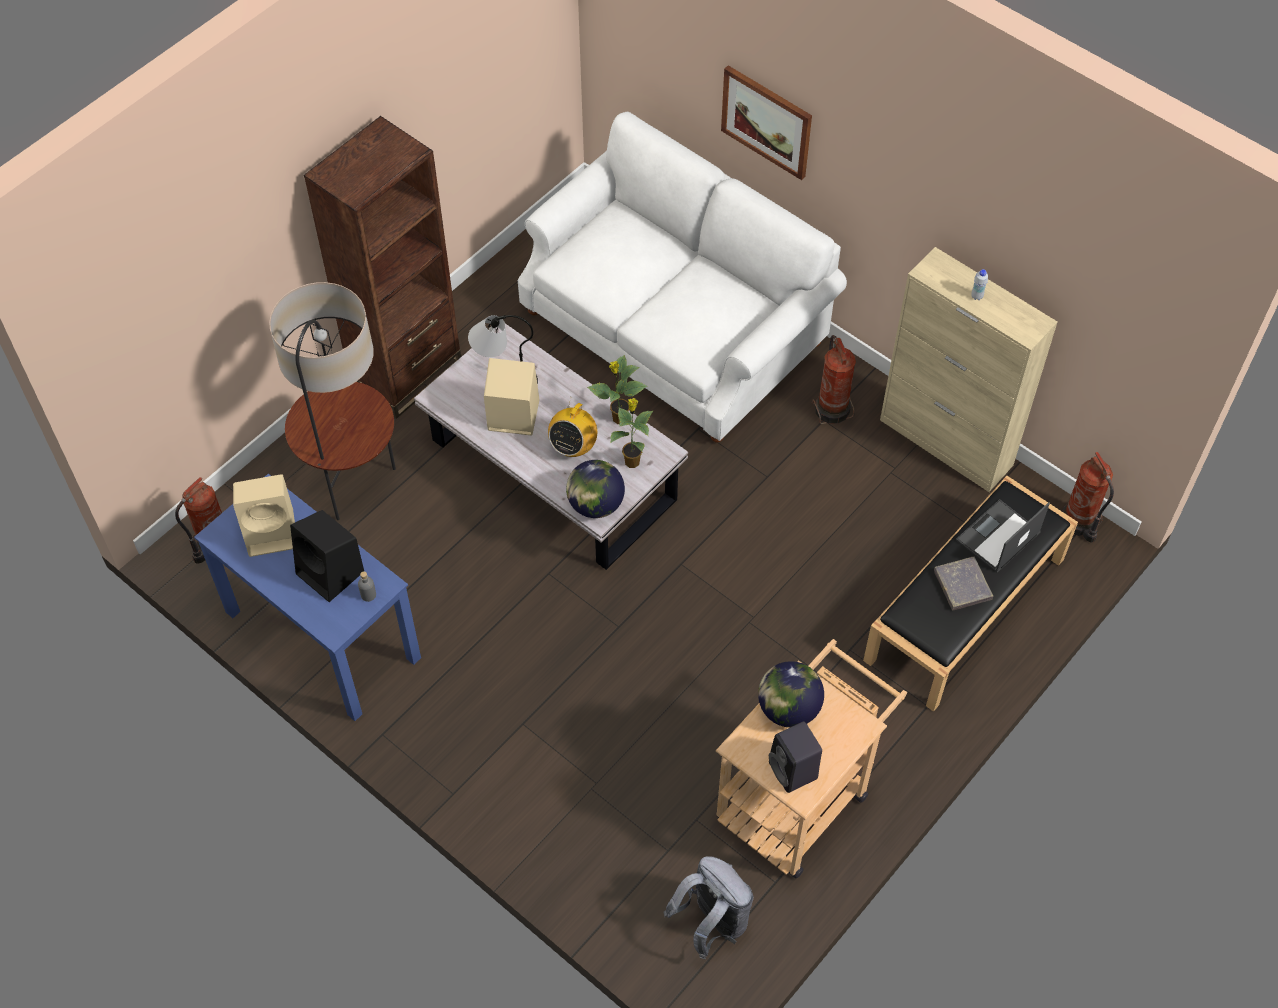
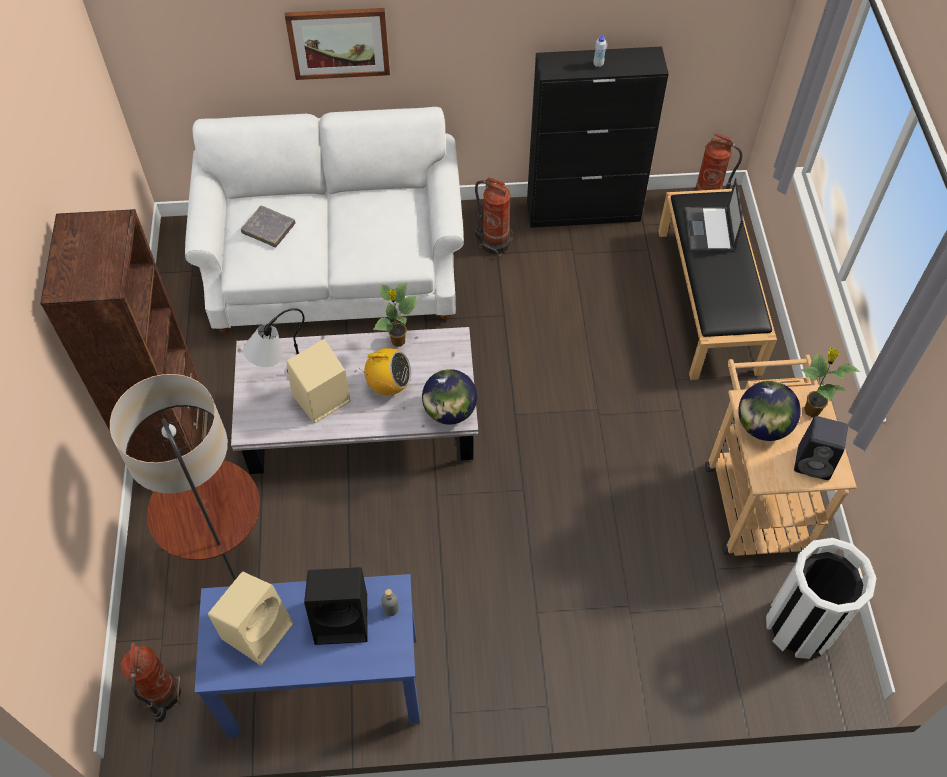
camera: 45 degrees left, 0 degrees up
(573, 447) = (389, 385): radio -> radio turned 60 degrees counterclockwise
(632, 460) = (439, 362): potted plant -> potted plant (811, 409)
(711, 922) = (800, 625): grey backpack -> white trash can
(946, 443) = (584, 211): beige cabinet -> black cabinet
(962, 585) = (725, 274): grey book -> grey book (268, 228)

